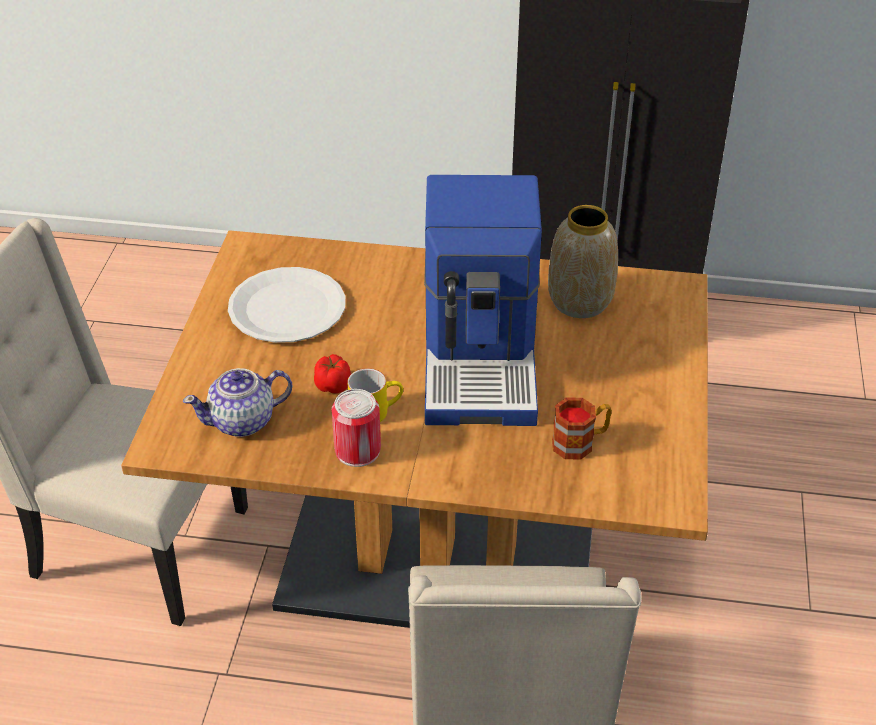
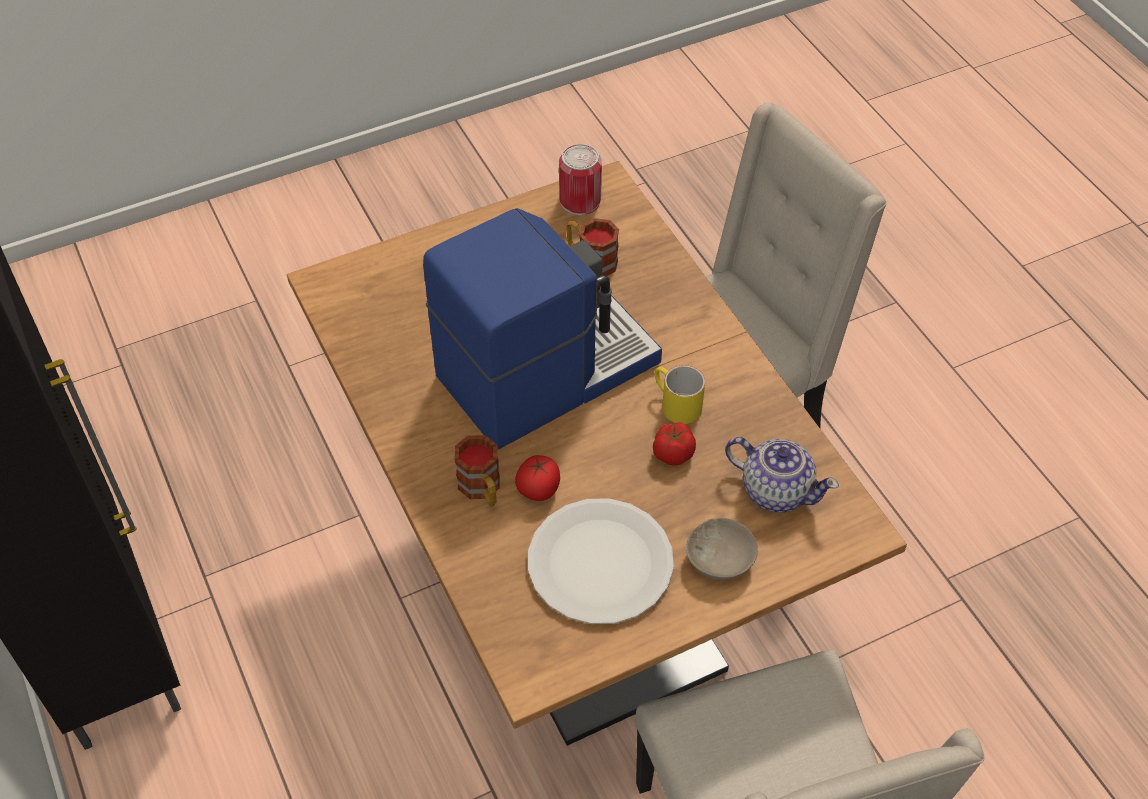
camera: 125 degrees left, 10 degrees up
(223, 362) = (721, 561): none -> beige bowl
(357, 450) = (730, 389): can -> can (580, 201)
(376, 308) = (538, 488): none -> tomato
(403, 284) = (482, 489): none -> mug
(580, 302) = (403, 340): vase -> none

